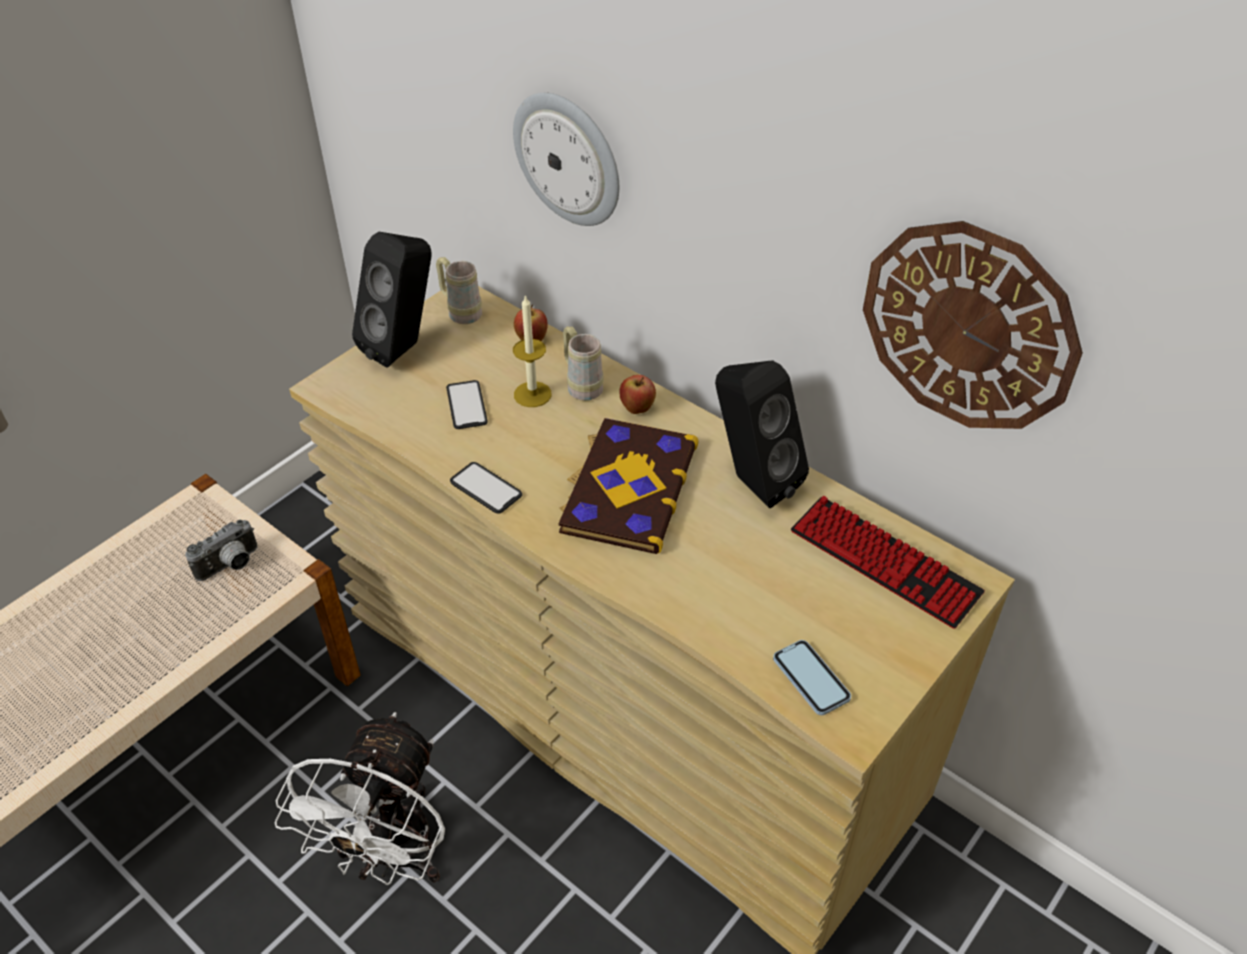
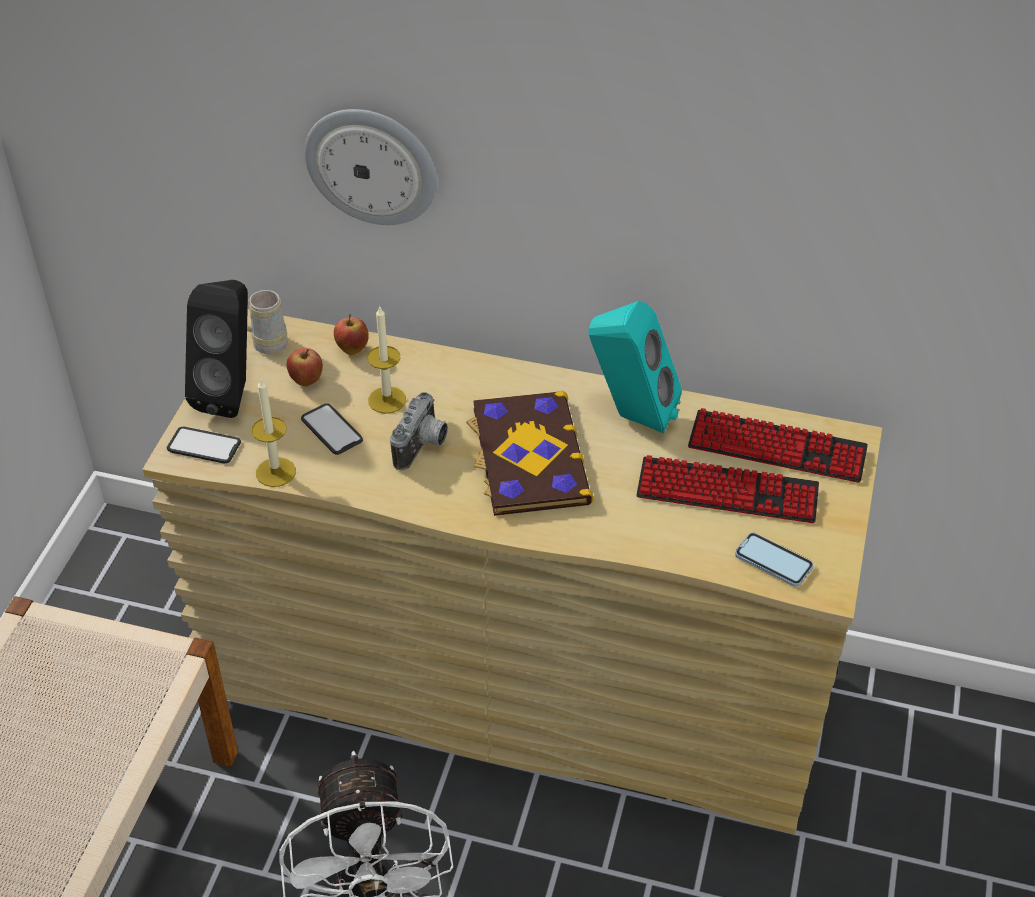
camera: 25 degrees left, 0 degrees up
(231, 566) = (107, 676): camera -> camera (423, 447)
(394, 427) = (275, 472): none -> candle
(486, 488) = (401, 499): phone -> phone (204, 446)
(581, 385) = (427, 377): beige mug -> none
(637, 409) = (492, 384): apple -> apple (306, 381)
(751, 481) = (630, 416): black speaker -> turquoise speaker
(804, 590) = (727, 492): none -> keyboard
(968, 327) = (810, 227): wall clock -> none

